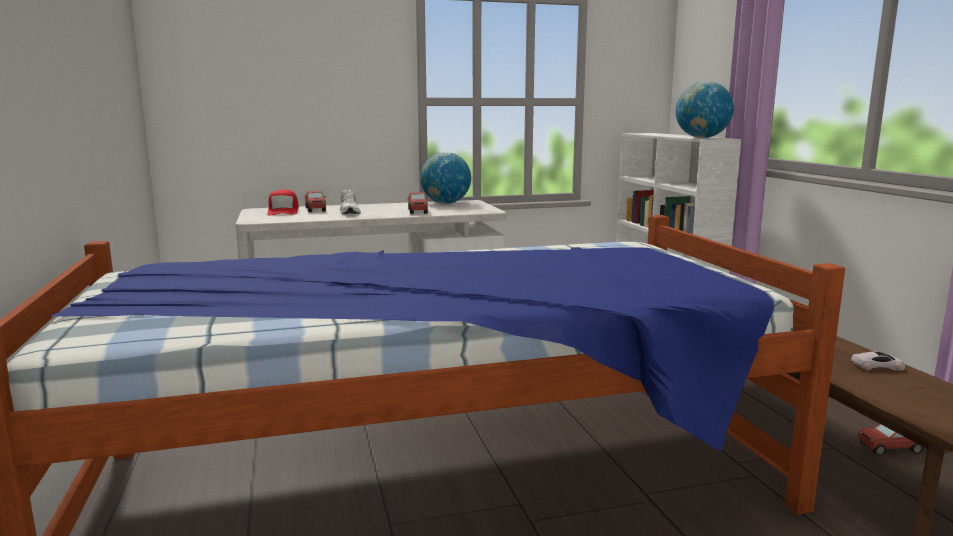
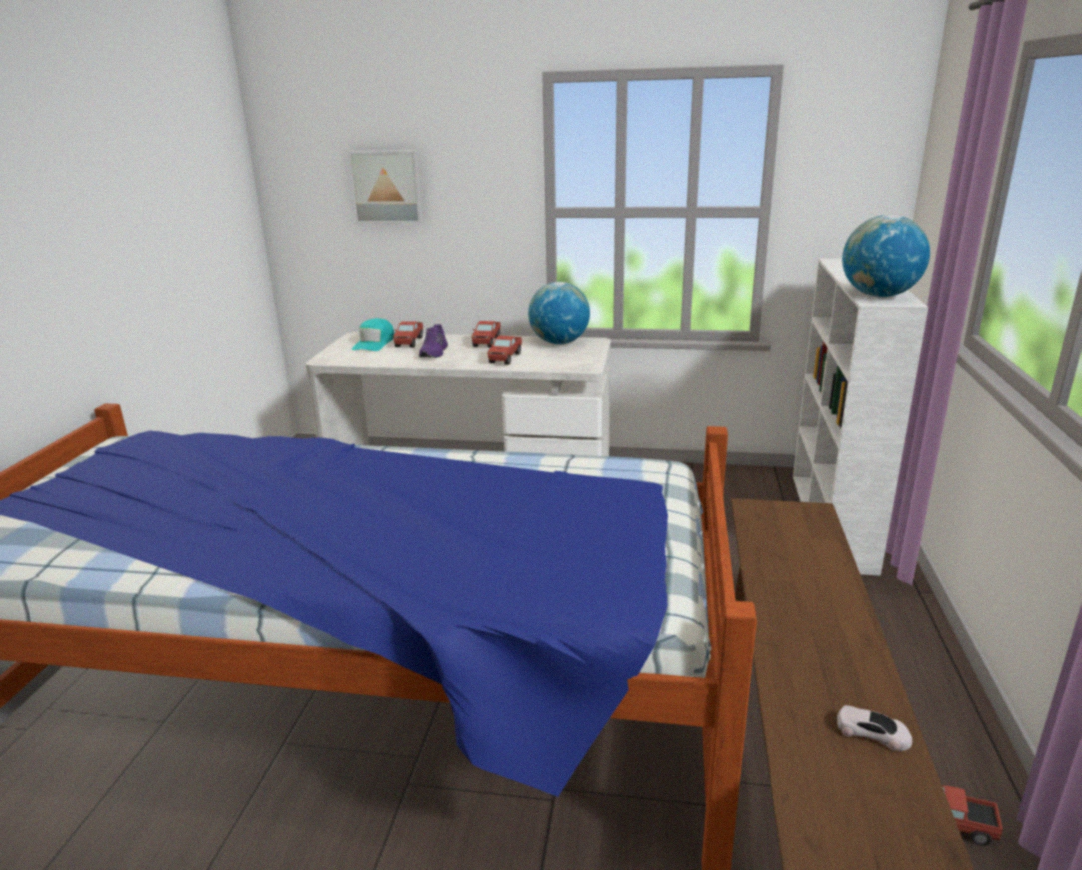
camera: 25 degrees right, 10 degrees up
(278, 78) = (387, 187): none -> picture
(283, 211) = (374, 343): red cap -> turquoise cap
(350, 212) = (434, 352): white shoe -> purple shoe
(385, 206) = (487, 342): none -> toy truck

